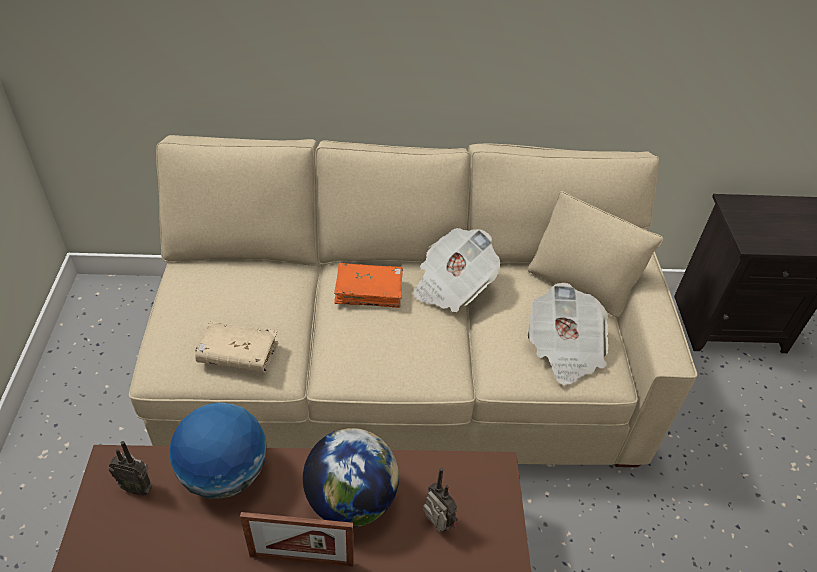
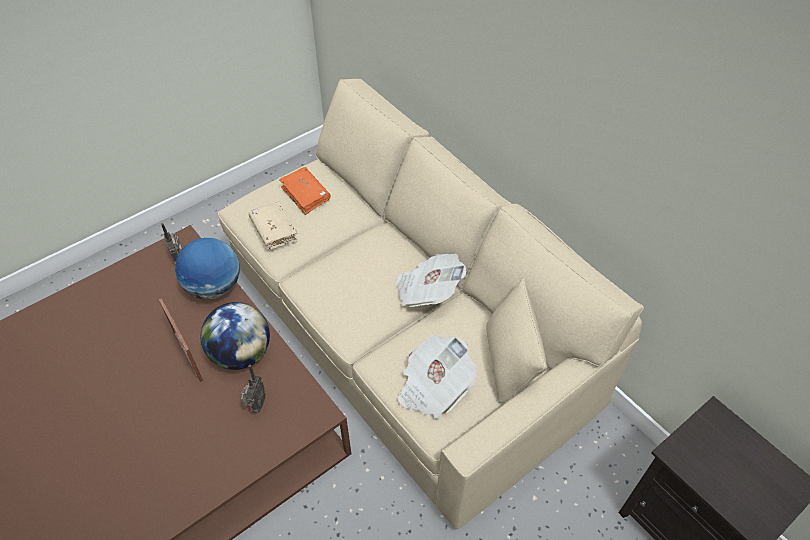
camera: 55 degrees right, 5 degrees up
(369, 291) = (377, 253): orange book -> orange book (305, 195)

